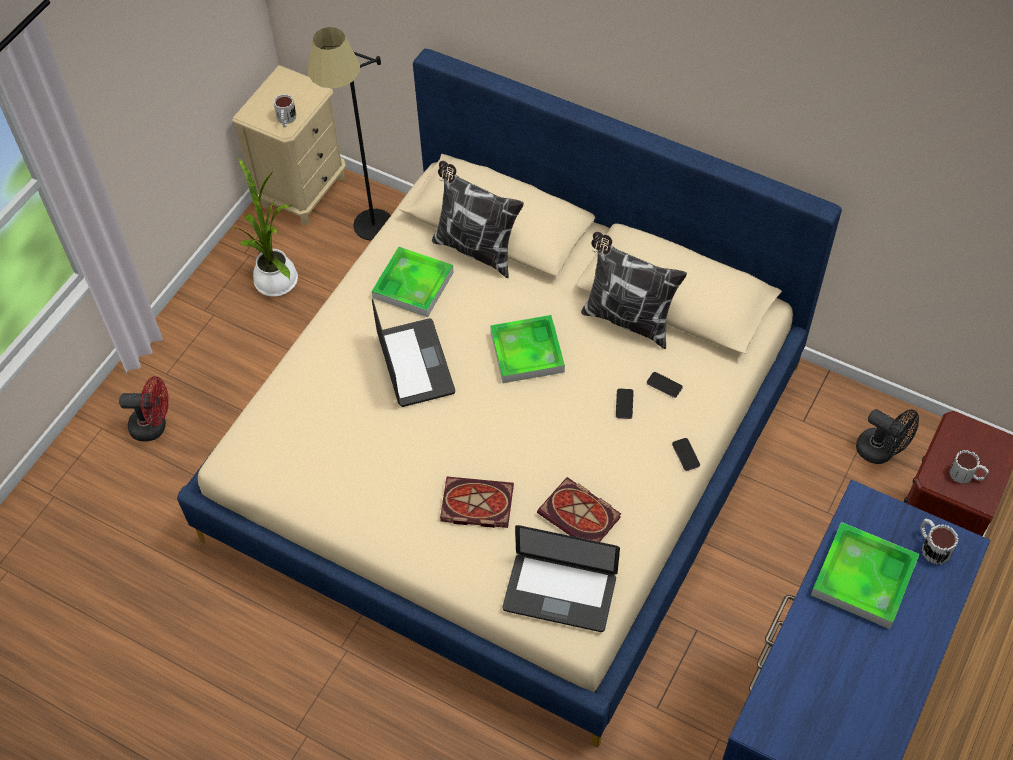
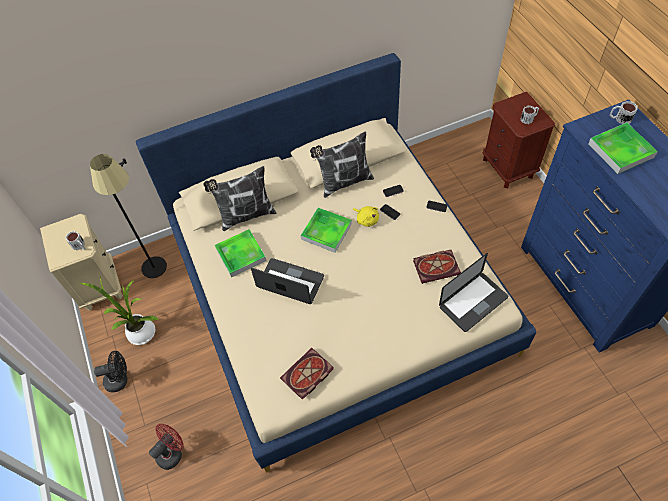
camera: 50 degrees left, 0 degrees up
(475, 505) = (395, 307): book -> book (307, 375)
(588, 385) = (366, 219): none -> yellow plush toy
(881, 451) = (455, 158): black fan -> black fan (120, 380)

